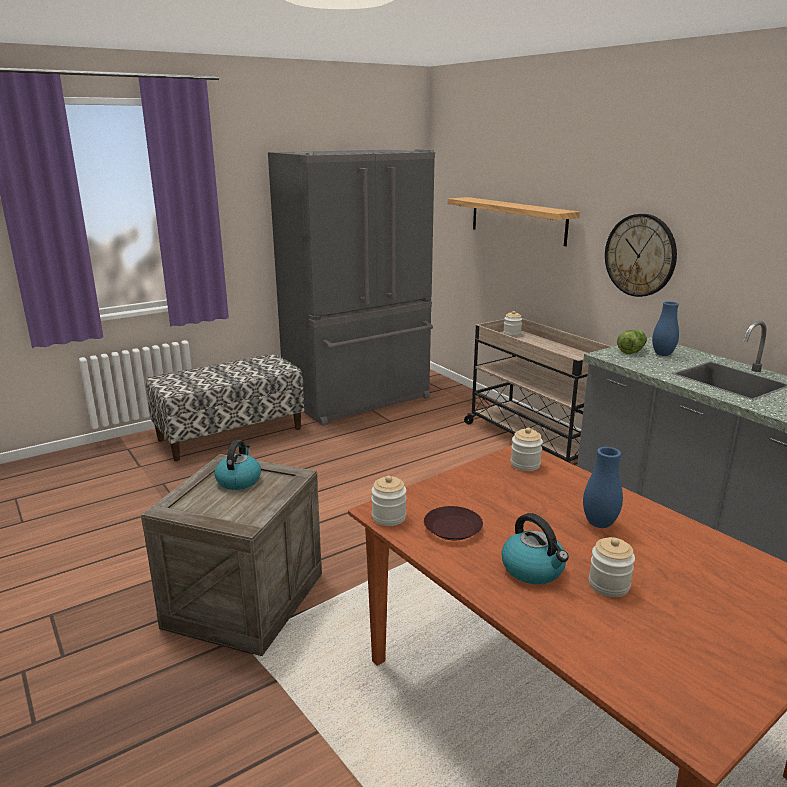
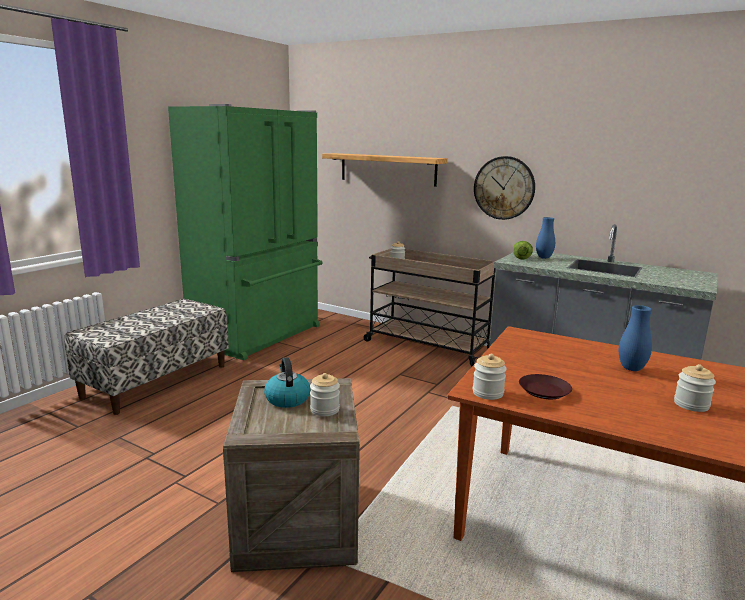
camera: 25 degrees left, 5 degrees down
(360, 399) = (259, 335): grey fridge -> green fridge
(525, 464) = (532, 340): jar -> jar (324, 410)
(533, 569) = (634, 406): kettle -> none

